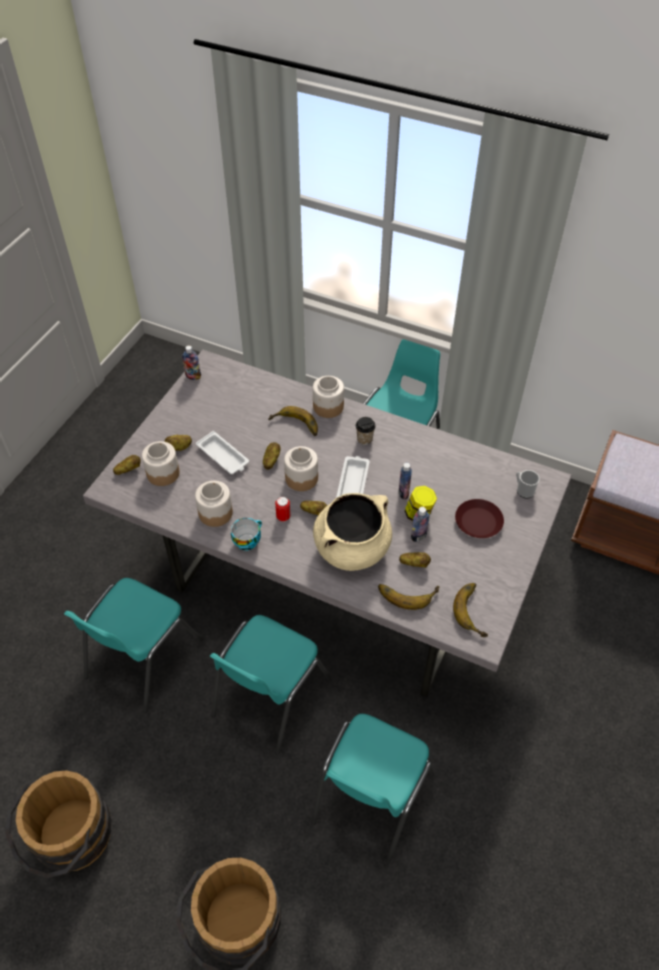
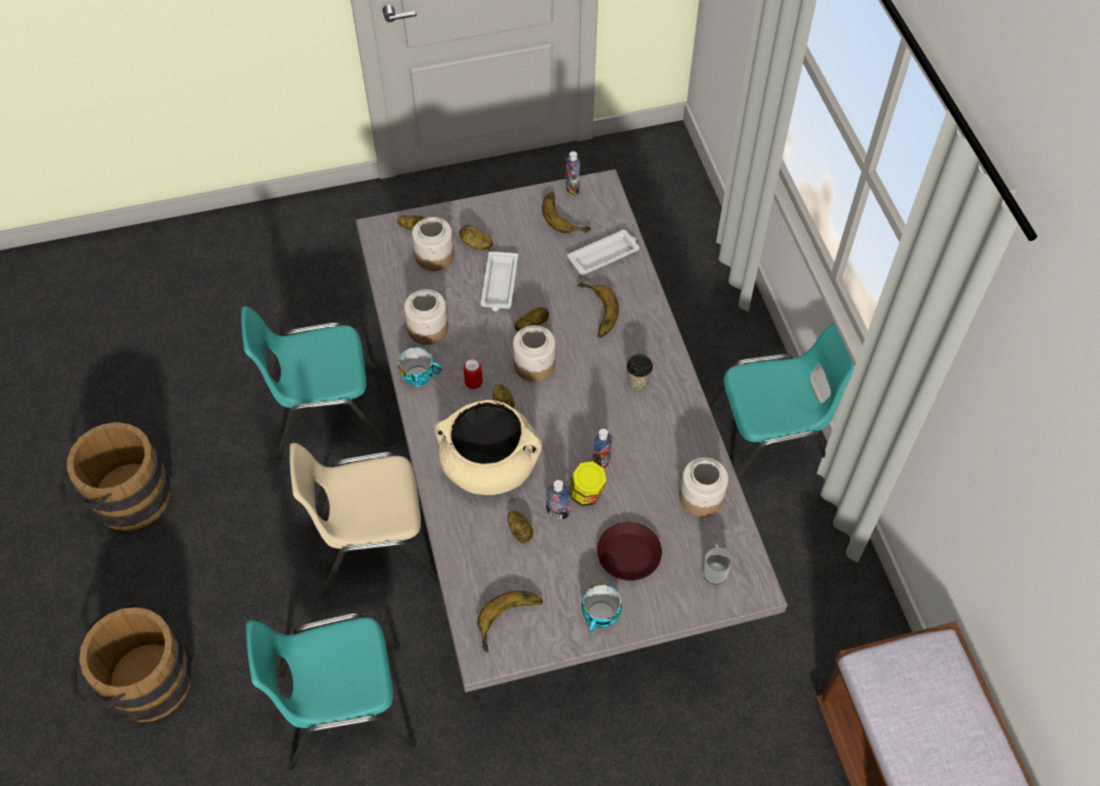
camera: 50 degrees right, 5 degrees up
(268, 697) = (374, 544): turquoise chair -> beige chair
(328, 407) = (648, 321): jar -> jar (700, 497)
(353, 482) = (572, 409): white tray -> white tray (604, 255)
(407, 592) = (480, 547): banana -> banana (566, 215)
(508, 563) = (601, 617): none -> cup

